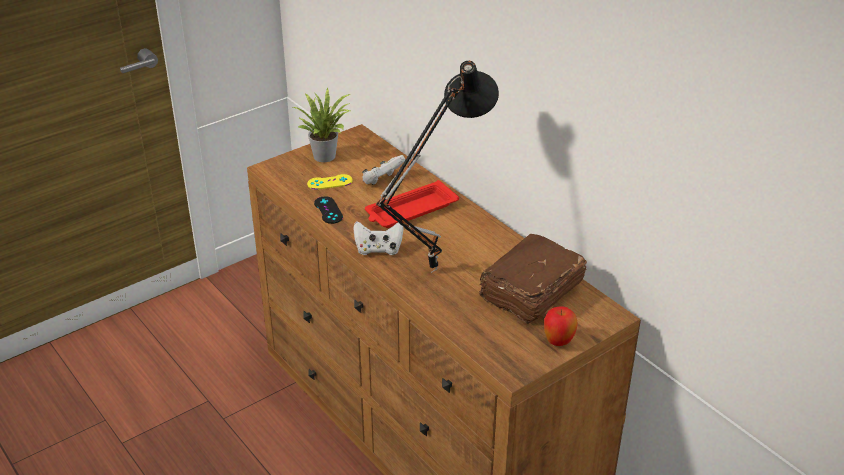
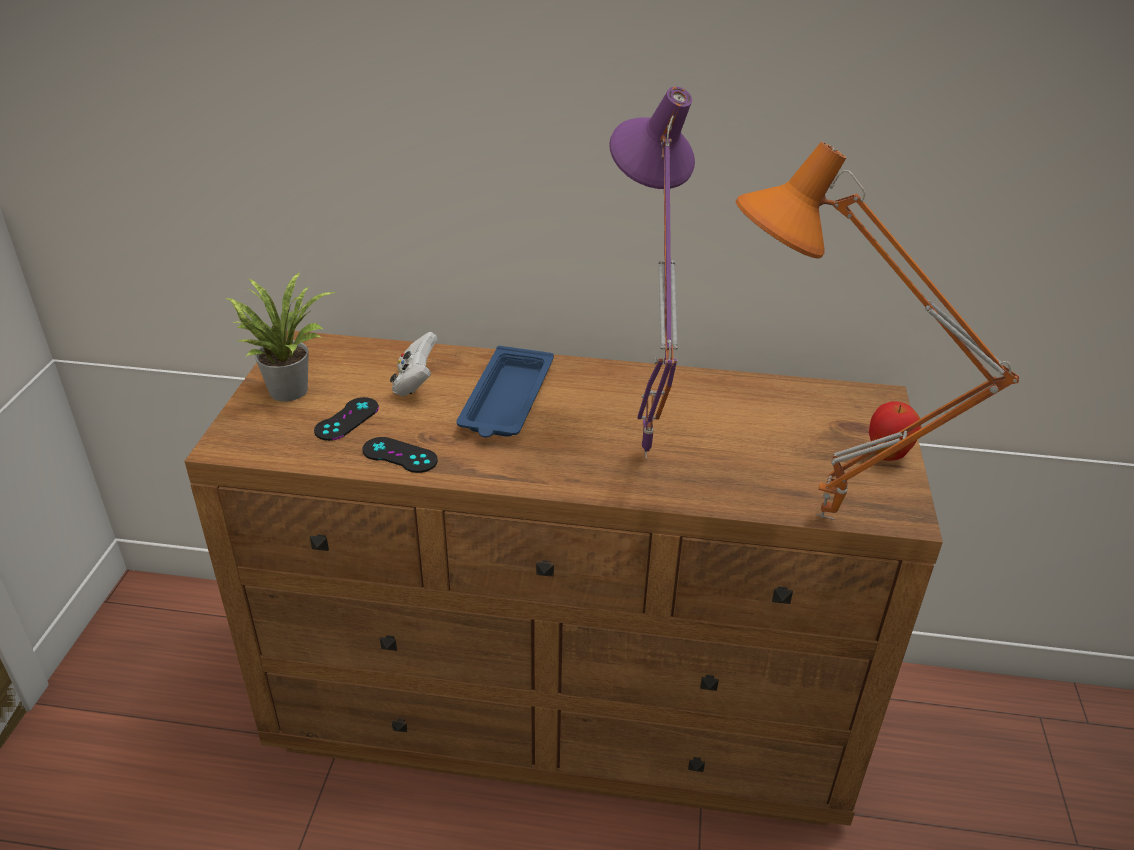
camera: 45 degrees left, 0 degrees up
(330, 182) = (347, 419): yellow game controller -> black game controller
(378, 249) = (542, 468): white game controller -> none
(410, 211) = (506, 401): red tray -> blue tray
(431, 269) = (638, 454): black table lamp -> purple table lamp
(467, 348) = (824, 522): none -> orange table lamp
(530, 292) = (776, 419): brown book -> none

